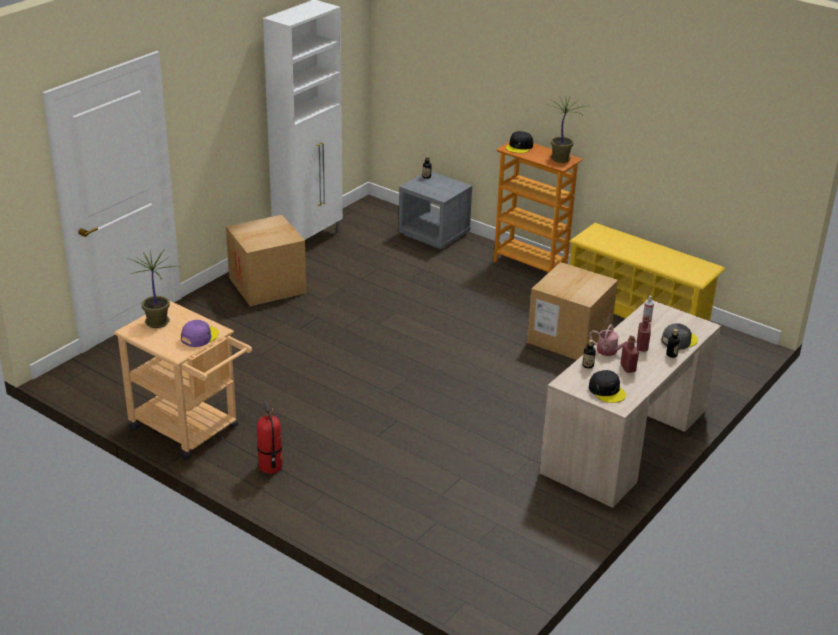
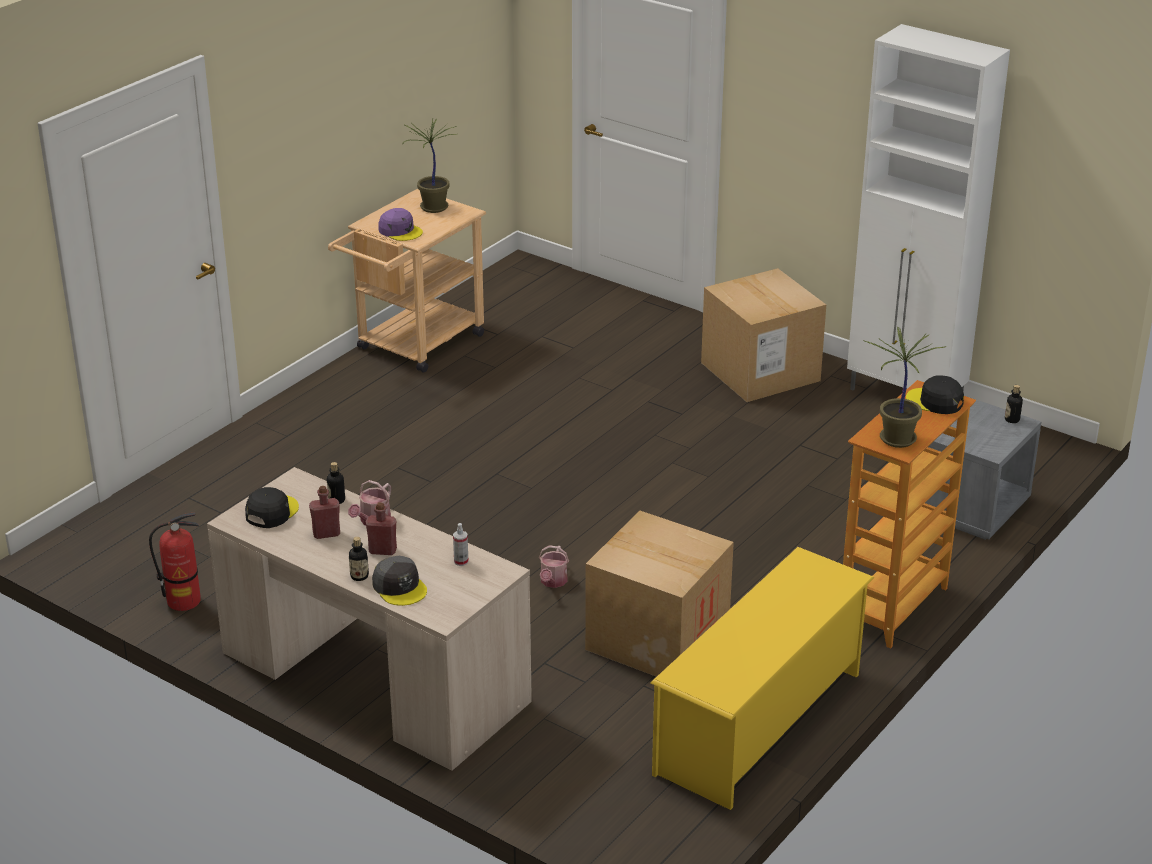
camera: 90 degrees right, 0 degrees up
(270, 467) = (341, 399): fire extinguisher -> fire extinguisher (184, 601)
(516, 372) = (552, 582): none -> watering can
(607, 391) = (271, 512): black cap -> black cap turned 150 degrees clockwise

